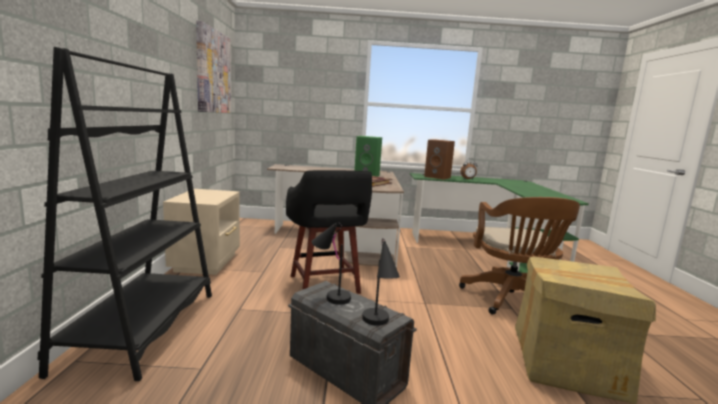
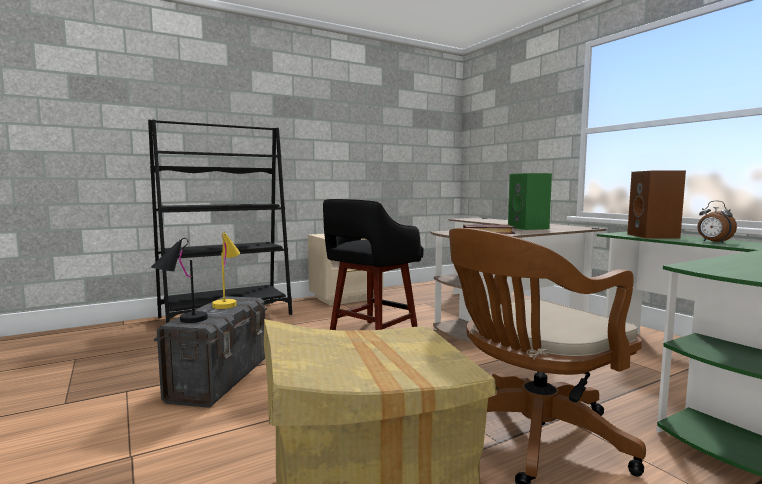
camera: 60 degrees right, 5 degrees down
(213, 71) = (407, 124): picture -> none
(329, 295) = (228, 303): black table lamp -> yellow table lamp

